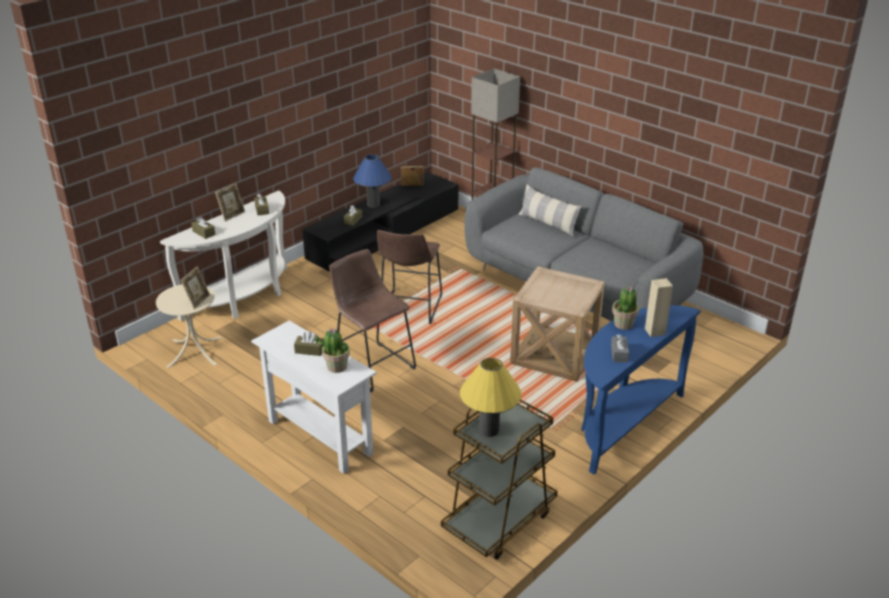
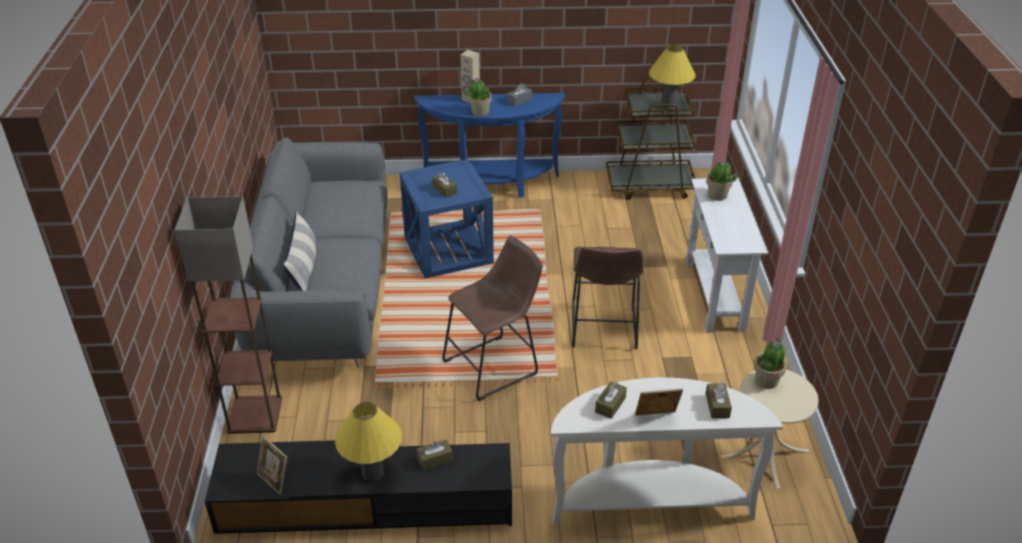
camera: 135 degrees left, 5 degrees up
(198, 301) = (767, 380): picture frame -> potted plant
(309, 350) = (726, 218): brown tissue box -> brown tissue box (444, 190)
(373, 204) = (373, 473): blue table lamp -> yellow table lamp
(554, 354) = (448, 250): beige side table -> blue side table

